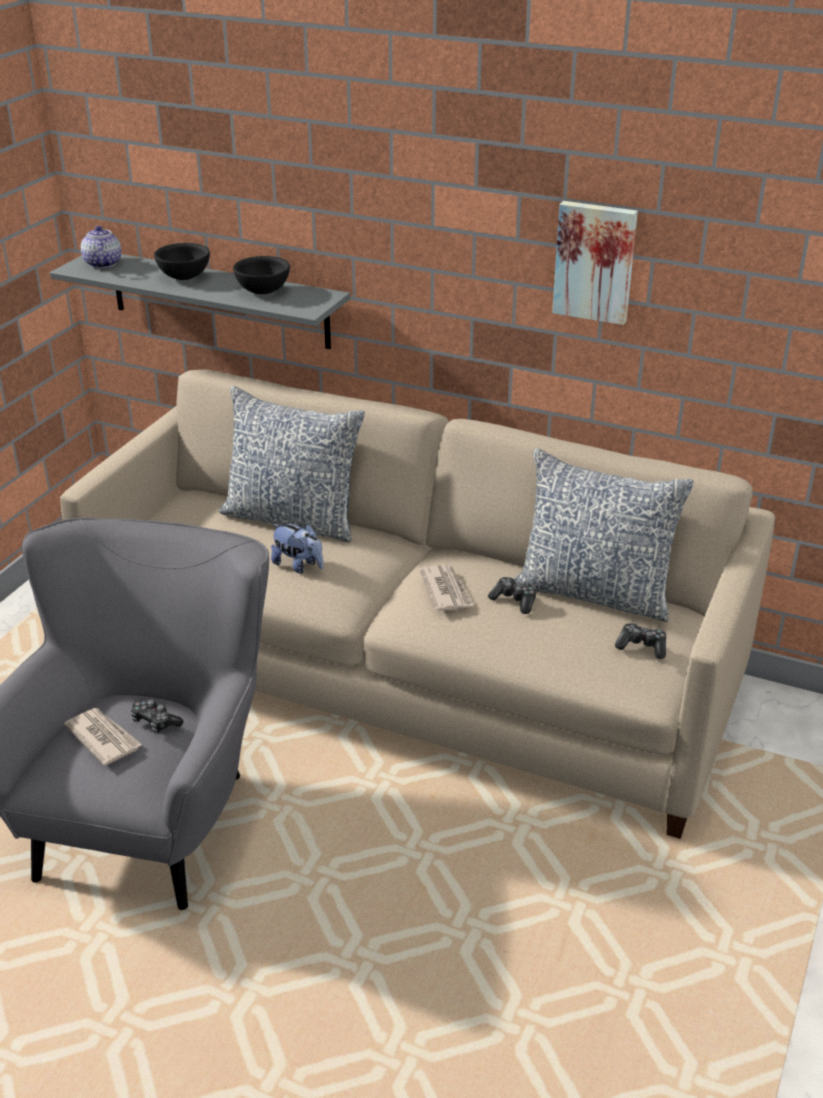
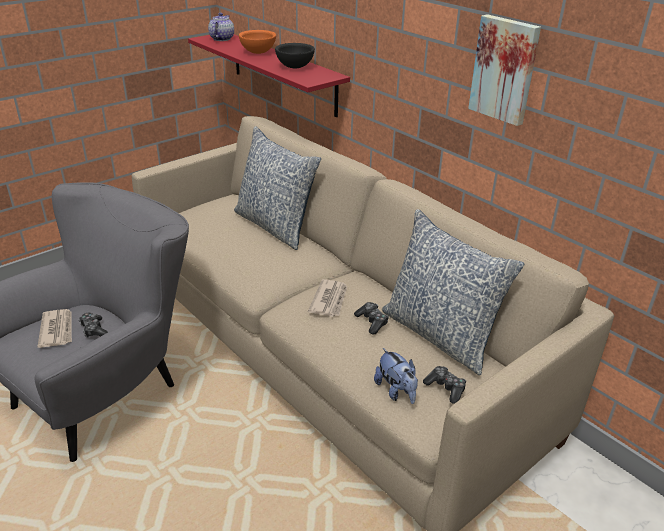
camera: 25 degrees right, 0 degrees up
(184, 278) = (257, 52): black bowl -> orange bowl
(219, 299) = (283, 73): grey shelf -> red shelf
(298, 565) = (250, 255): plush toy -> plush toy (396, 391)

